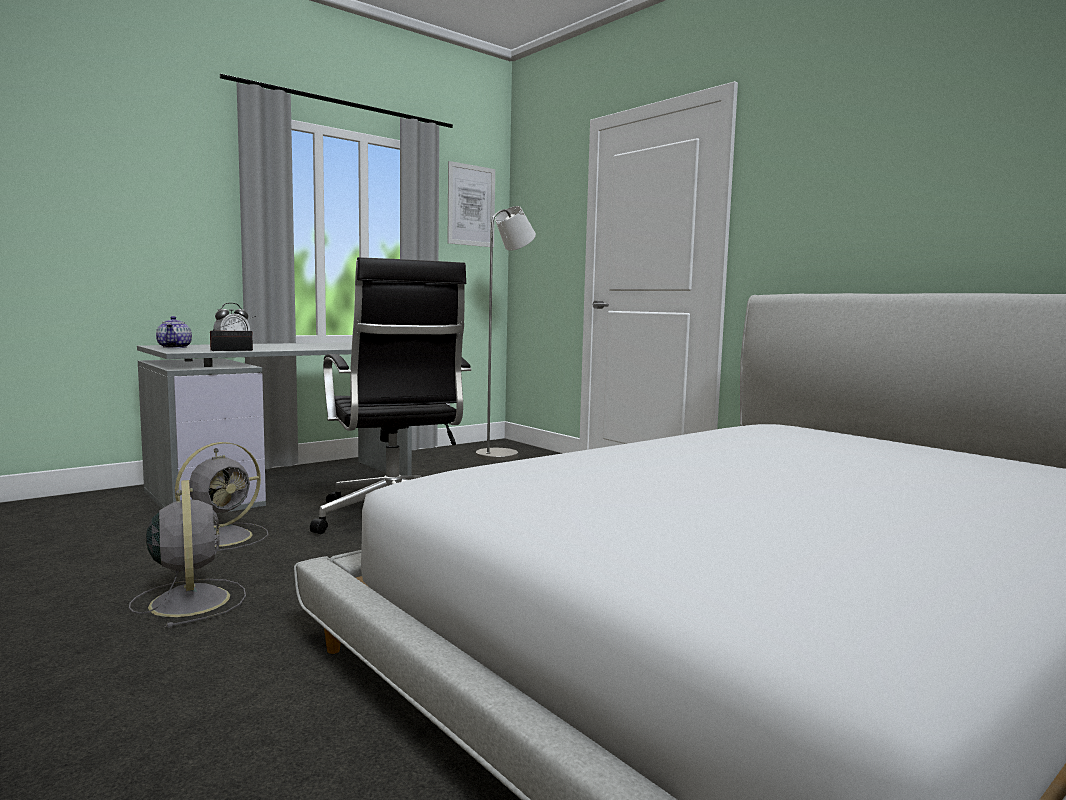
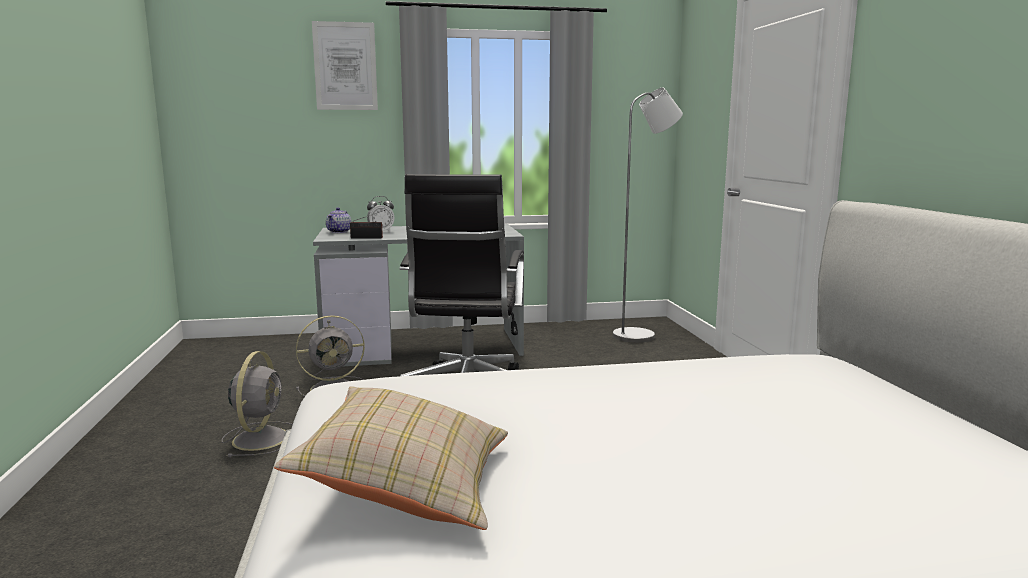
camera: 30 degrees right, 5 degrees up
(471, 205) = (632, 86): picture -> picture (345, 66)
(695, 532) = (408, 487): none -> beige pillow

